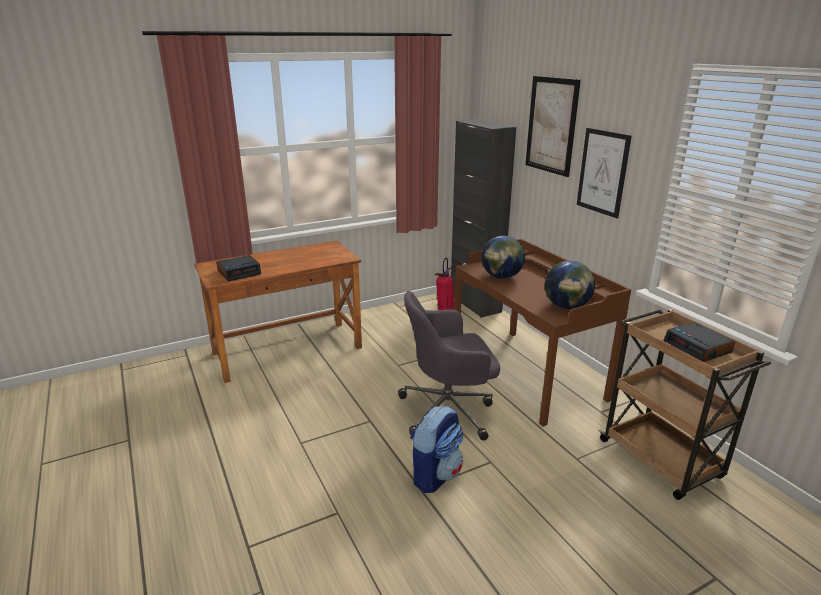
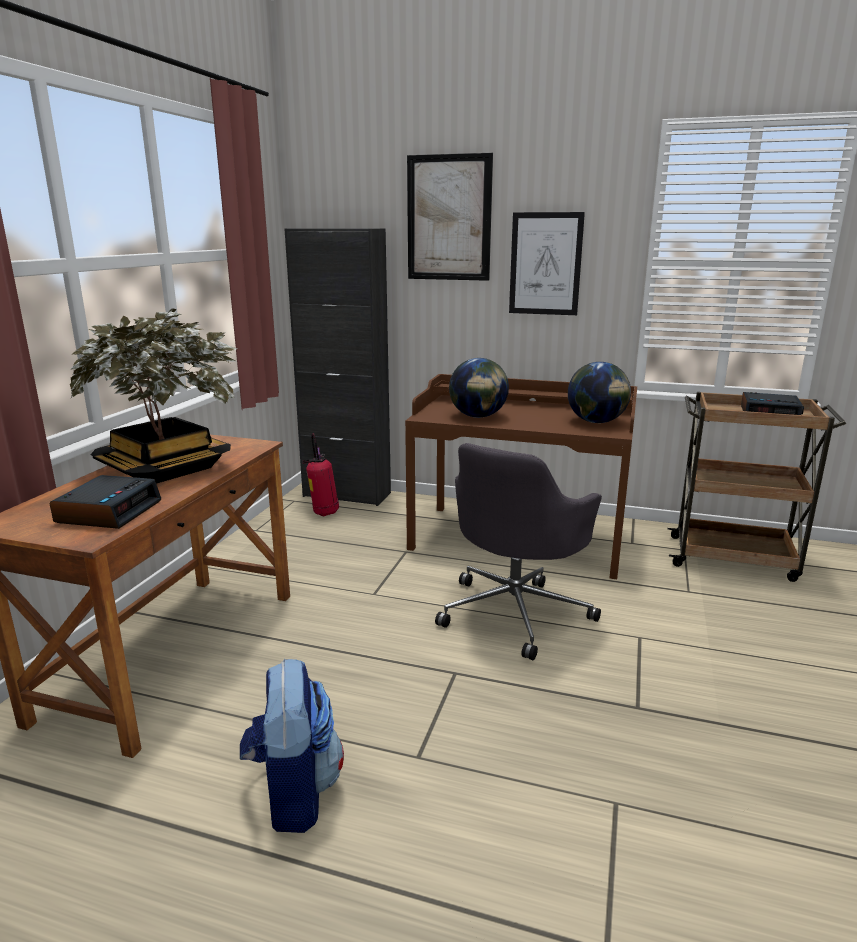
camera: 45 degrees left, 5 degrees down
(291, 258) = (164, 468): none -> potted plant
(435, 474) = (622, 683): backpack -> backpack (293, 792)

